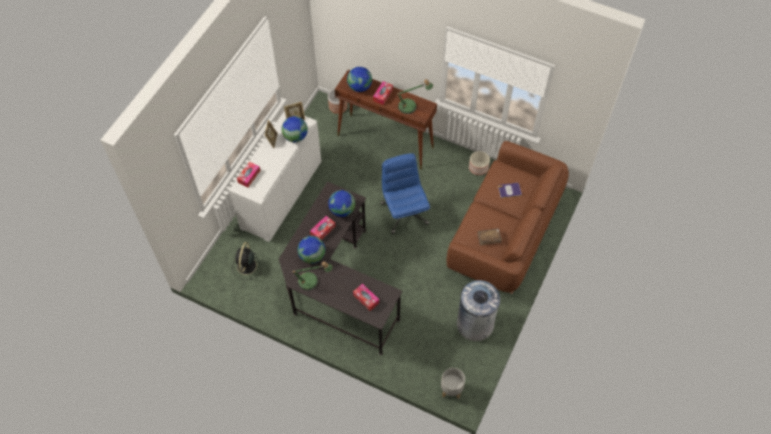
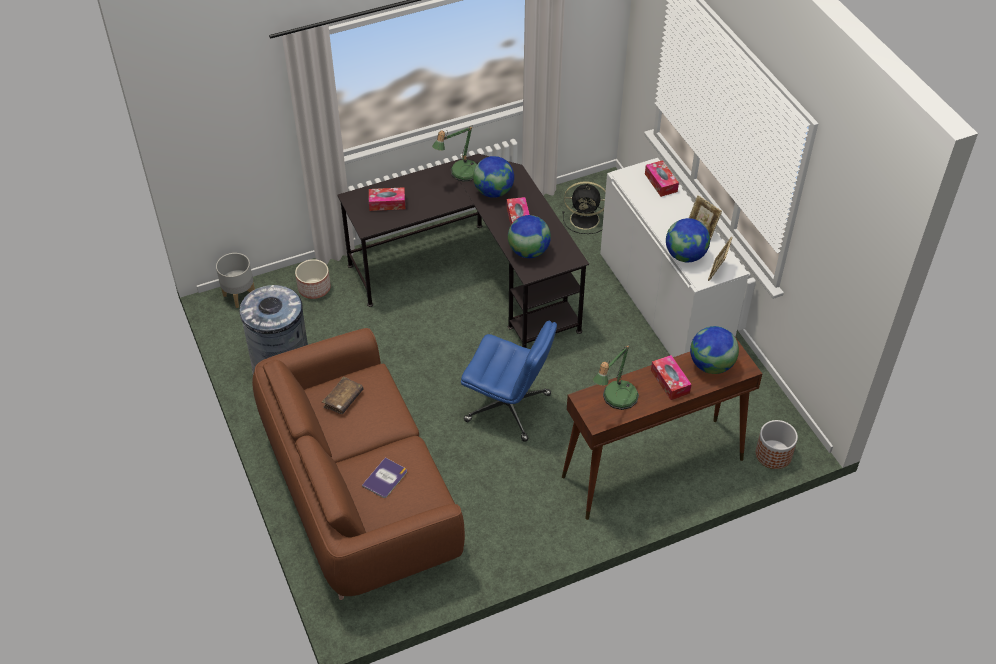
camera: 130 degrees right, 10 degrees down
(246, 267) = (586, 219): black fan -> black fan turned 135 degrees clockwise
(478, 168) = (494, 548): planter -> planter (314, 288)

